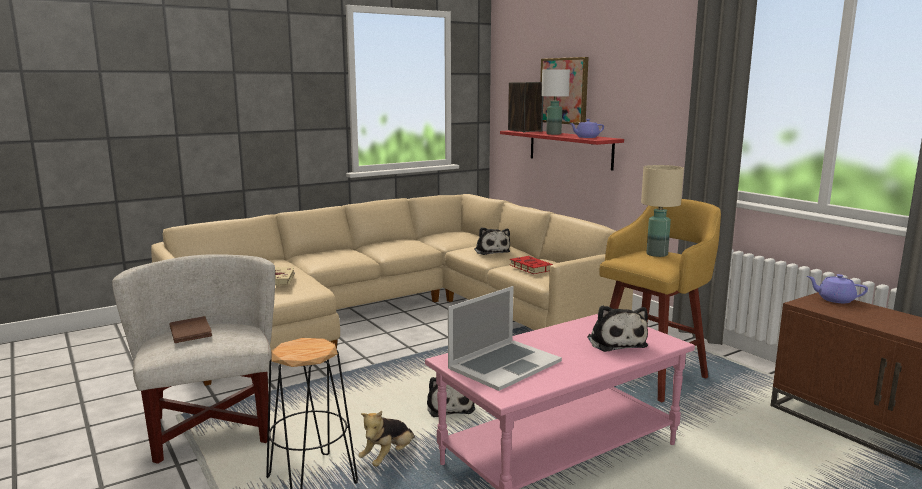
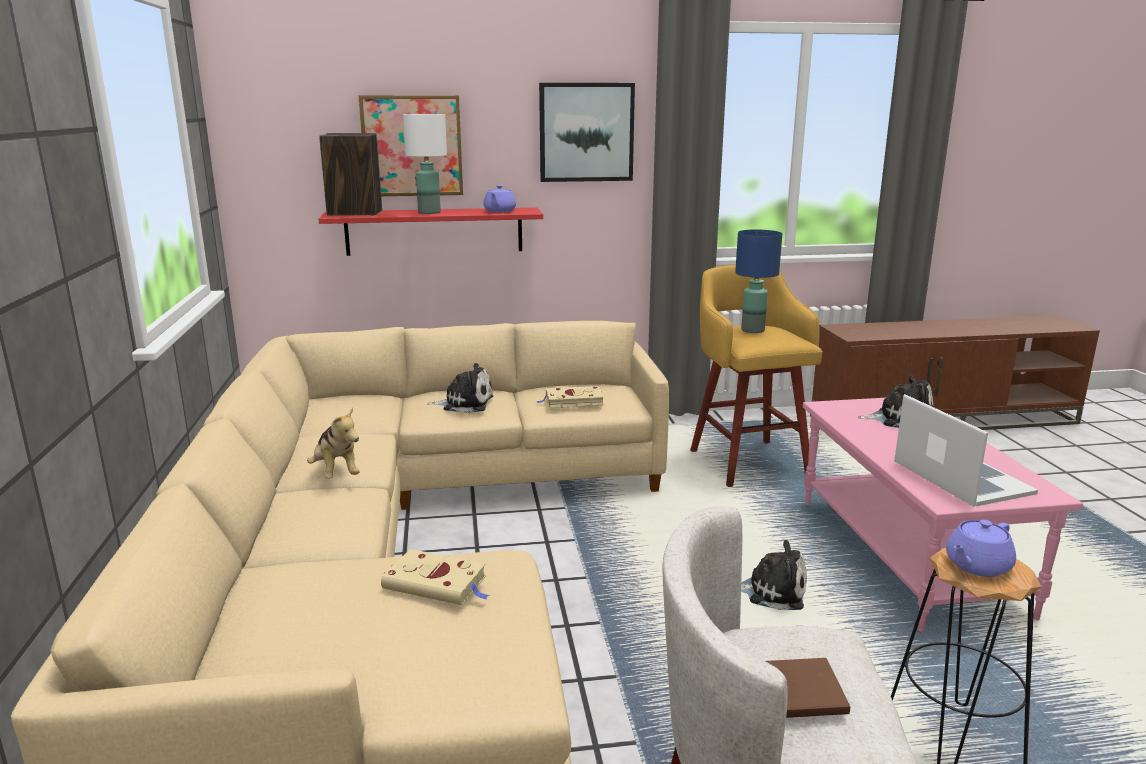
camera: 65 degrees left, 5 degrees up
(388, 457) = (897, 666): plush toy -> plush toy (336, 473)
(530, 267) = (572, 401): red book -> beige book
(657, 83) = (586, 132): none -> picture
(657, 254) = (753, 330): beige table lamp -> blue table lamp
(835, 299) = (846, 327): purple teapot -> purple teapot (976, 566)

